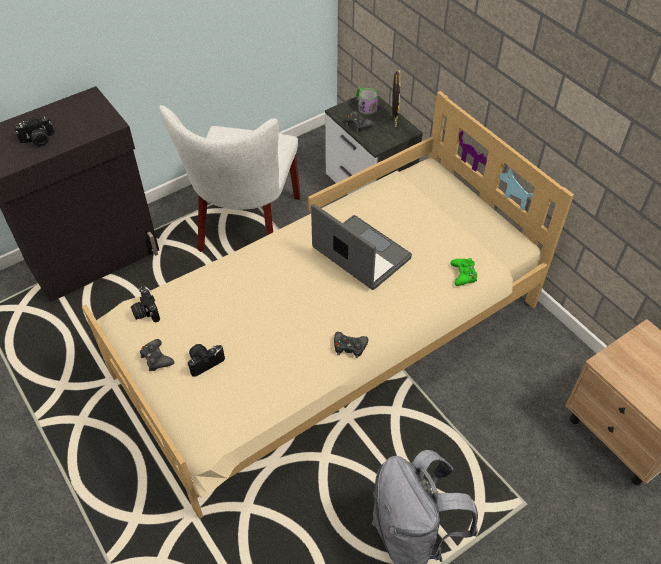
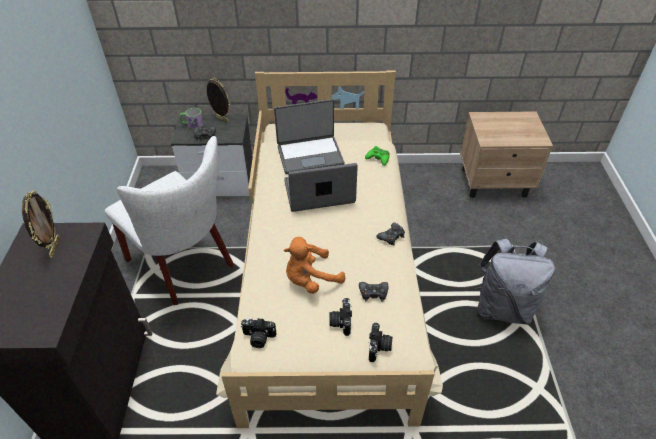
camera: 55 degrees left, 5 degrees down
(38, 140) = (43, 291): camera -> camera (379, 348)
(83, 118) = (54, 247): none -> picture frame
(156, 358) = (312, 351): black game controller -> black game controller (373, 293)
(238, 311) = (311, 279): none -> orange plush toy
(412, 215) = (310, 154): none -> laptop

